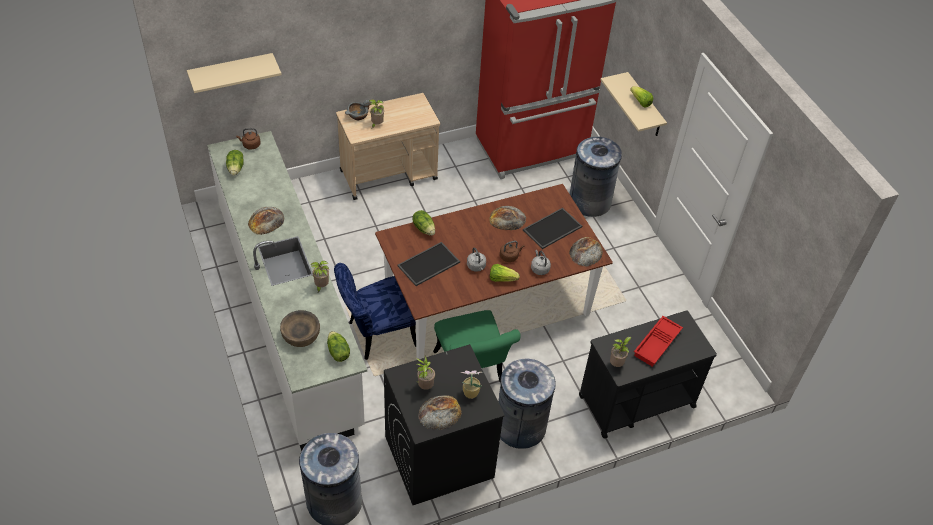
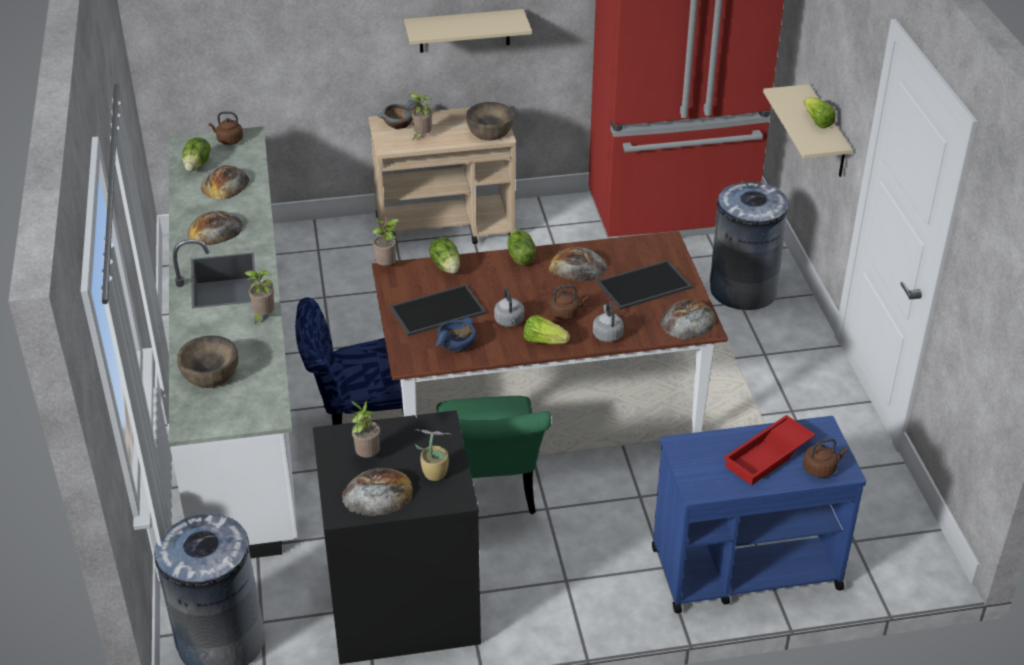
camera: 15 degrees right, 10 degrees down
(231, 72) = (212, 30): beige shelf -> beige shelf (464, 31)
(260, 182) = (225, 184): none -> bread
(337, 352) = (256, 401): lettuce -> lettuce (520, 257)
(420, 116) = (489, 131): none -> brown bowl
(448, 288) = (456, 344): none -> blue bowl
(520, 427) = (544, 578): grey trash can -> none
(617, 364) = (693, 474): potted plant -> potted plant (387, 266)
(636, 401) = (744, 568): black cart -> blue cart
(689, 349) = (821, 469): none -> brown kettle

